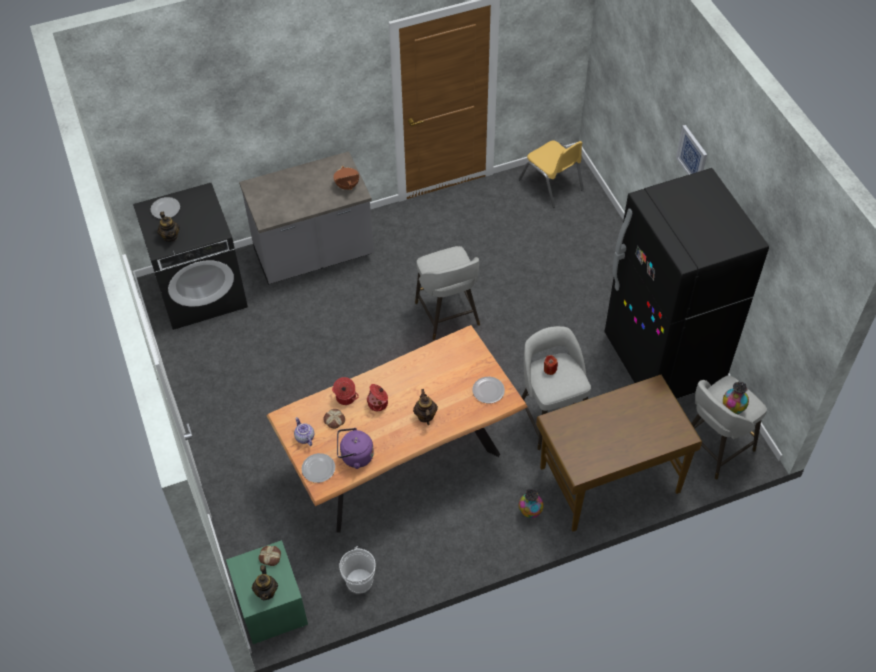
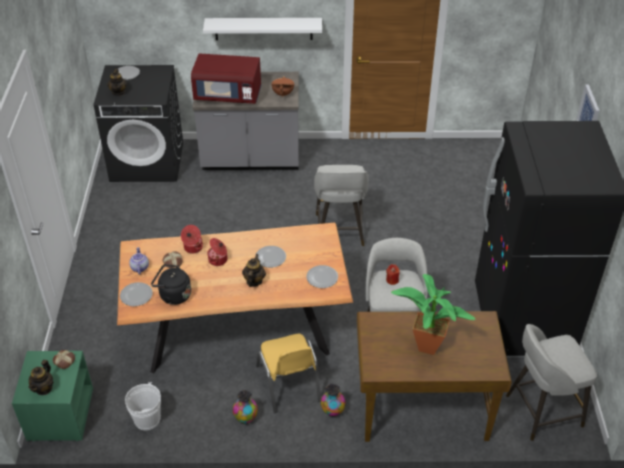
camera: 20 degrees right, 10 degrees down
(289, 204) = (228, 95): none -> red microwave
(306, 119) = (263, 28): none -> white shelf
(355, 457) = (173, 295): purple kettle -> black kettle
(428, 384) = (271, 257): none -> plate
(551, 184) = (480, 158): yellow chair -> yellow chair (288, 383)
(612, 430) = (424, 344): none -> potted plant
(732, 409) = (559, 364): vase -> vase (246, 418)

